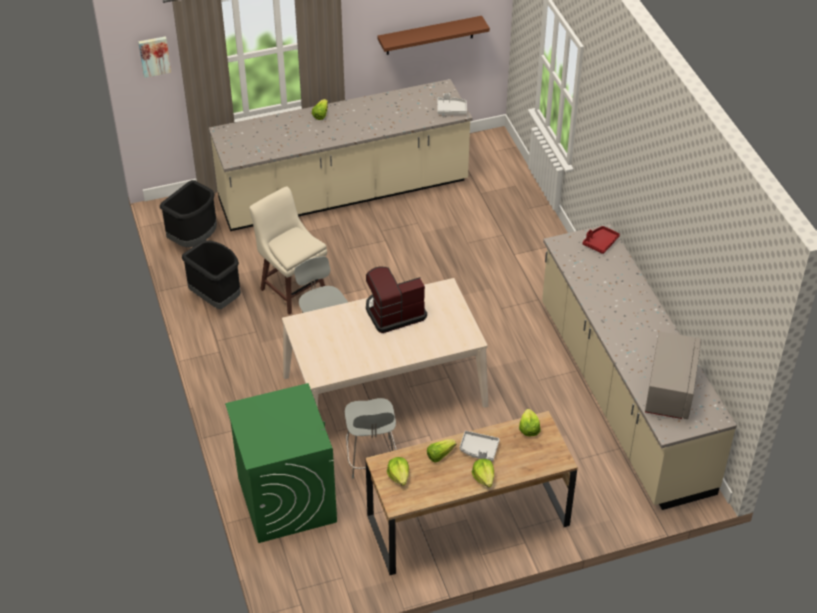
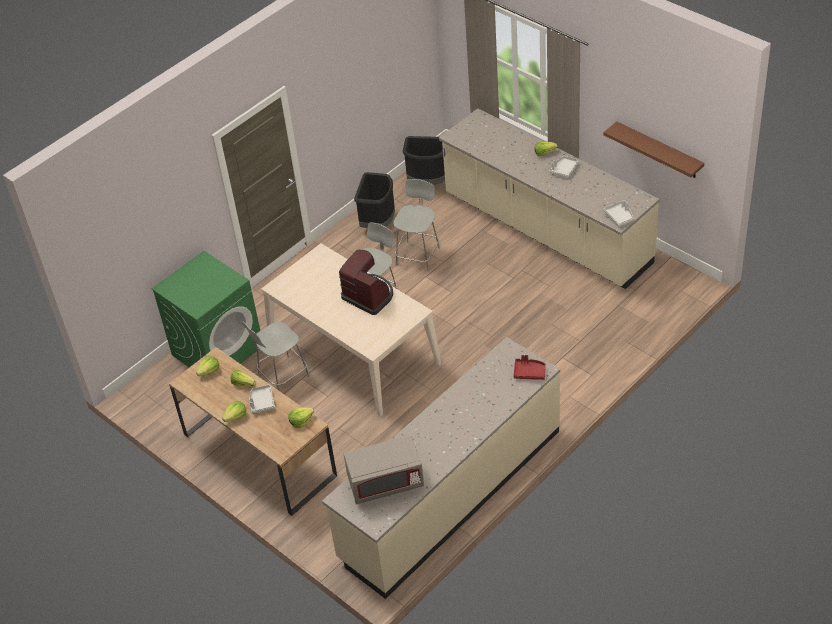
camera: 65 degrees right, 0 degrees up
(154, 56) = (458, 28): picture -> none
(292, 289) = (418, 255): beige stool -> grey chair
(356, 113) = (564, 170): none -> grey tray

